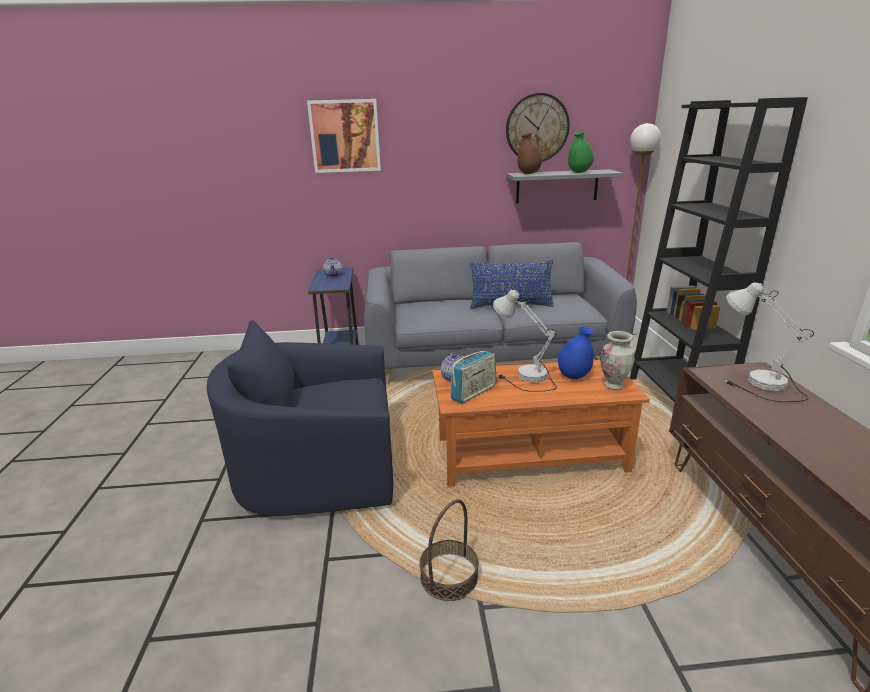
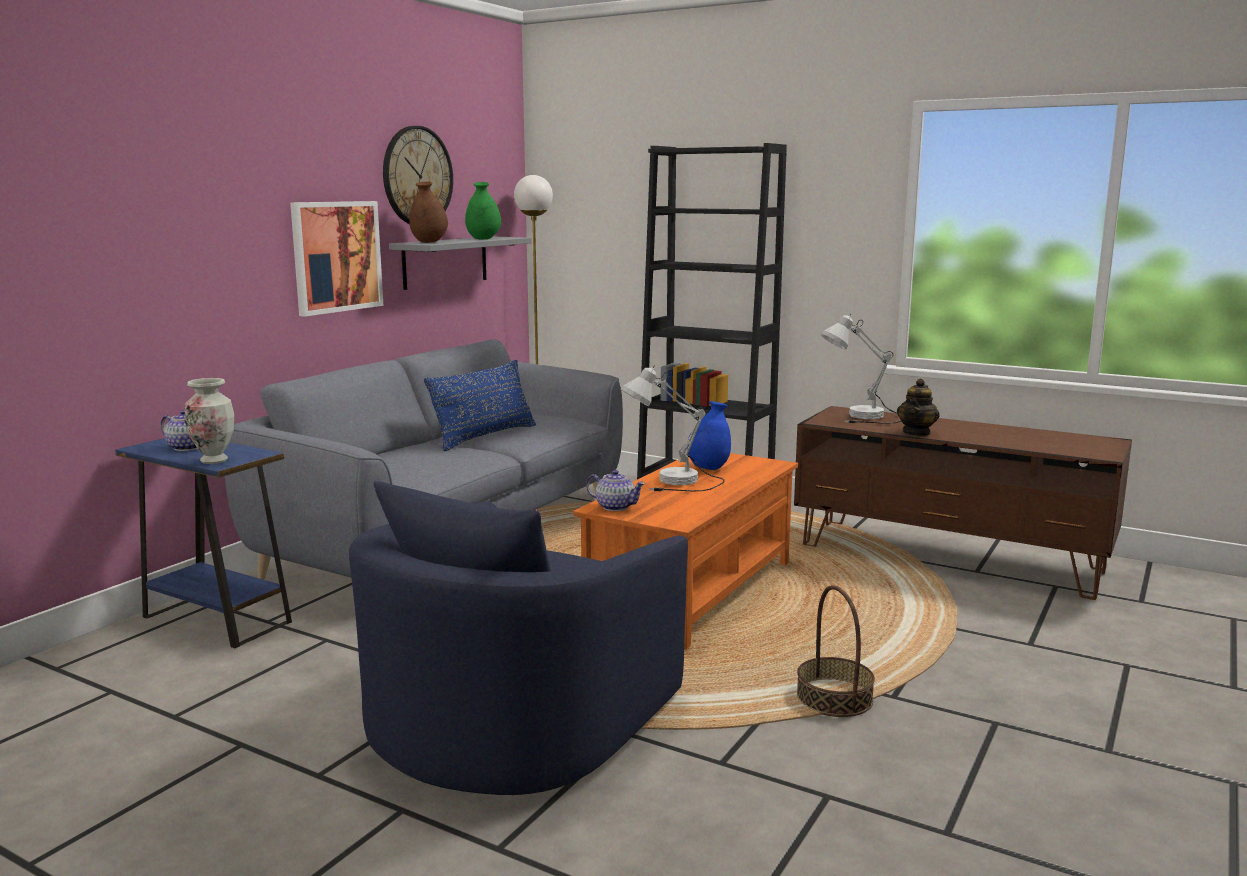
camera: 55 degrees left, 10 degrees down
(345, 136) = (156, 177): picture -> picture (336, 256)
(474, 392) = (668, 509): radio -> none
(613, 386) = (754, 464): vase -> vase (214, 460)
(766, 419) = (917, 433): none -> teapot

